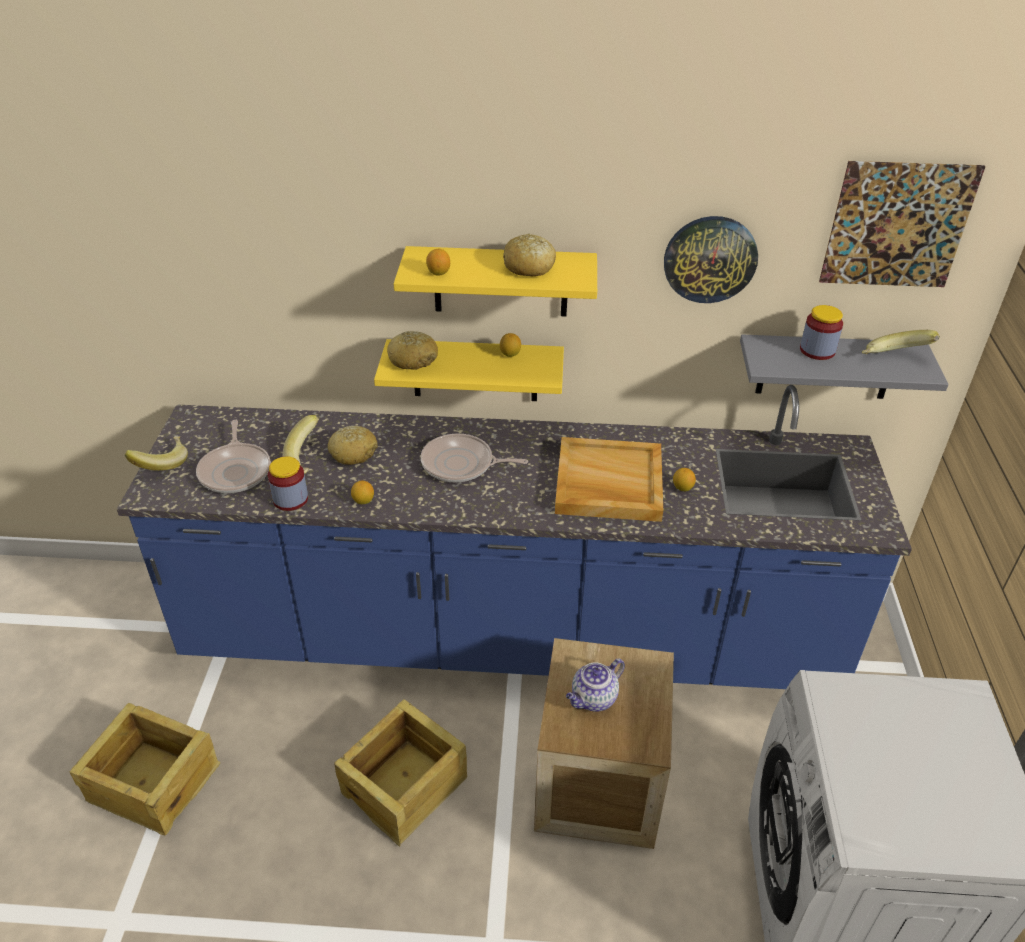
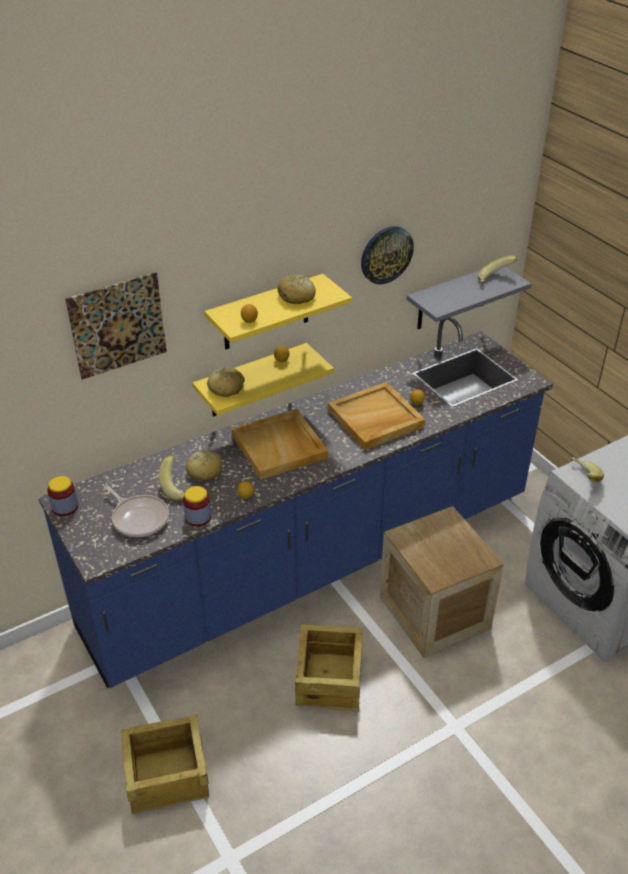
camera: 35 degrees left, 0 degrees up
(161, 463) = (79, 538): banana -> banana (582, 478)
(461, 464) = (280, 447): frying pan -> beige tray
(593, 699) = (435, 552): teapot -> none
(817, 350) = (454, 289): jar -> jar (65, 507)
(897, 225) = (479, 201): picture -> picture (118, 325)

